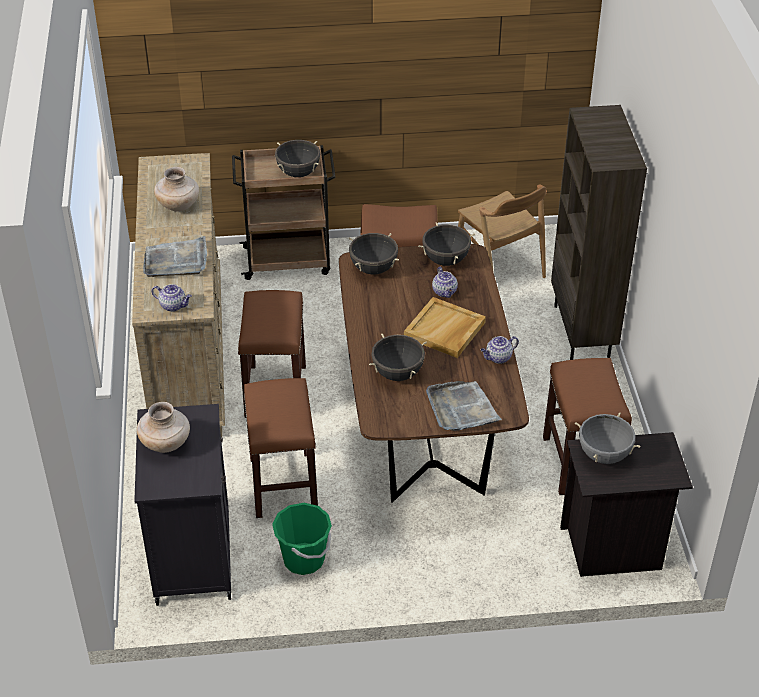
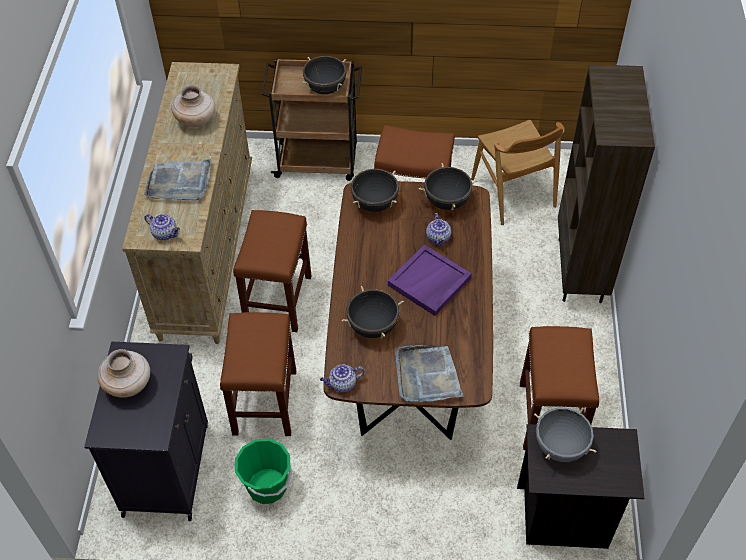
camera: 10 degrees right, 10 degrees up
(445, 330) = (429, 282): beige tray -> purple tray
(498, 358) = (475, 321): teapot -> teapot (342, 384)

